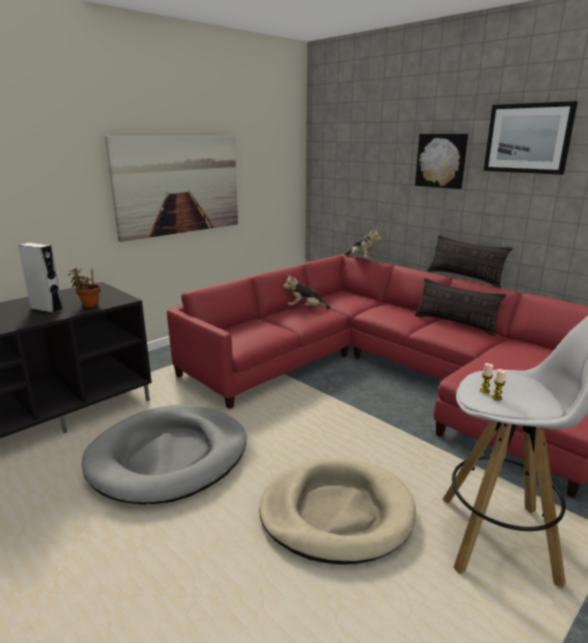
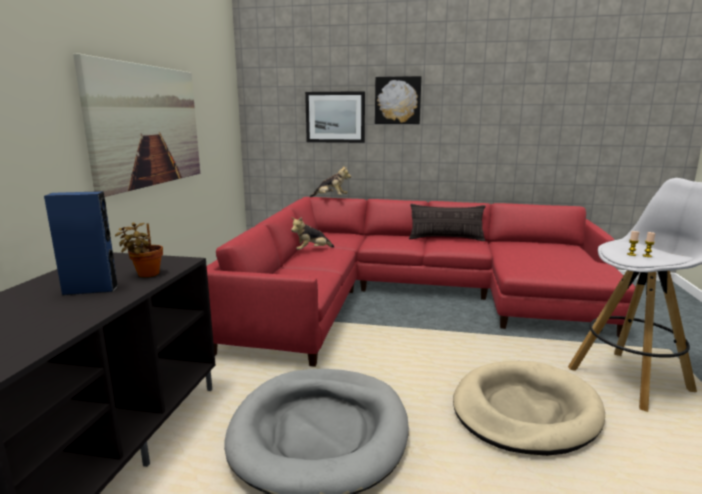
camera: 35 degrees left, 5 degrees down
(46, 309) = (90, 290): grey speaker -> blue speaker
(464, 278) = (436, 200): pillow -> none
(527, 138) = (473, 79): picture -> picture (335, 117)

